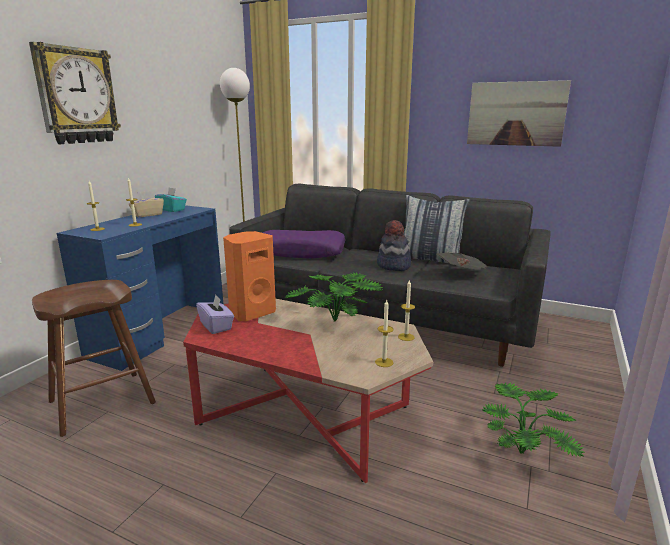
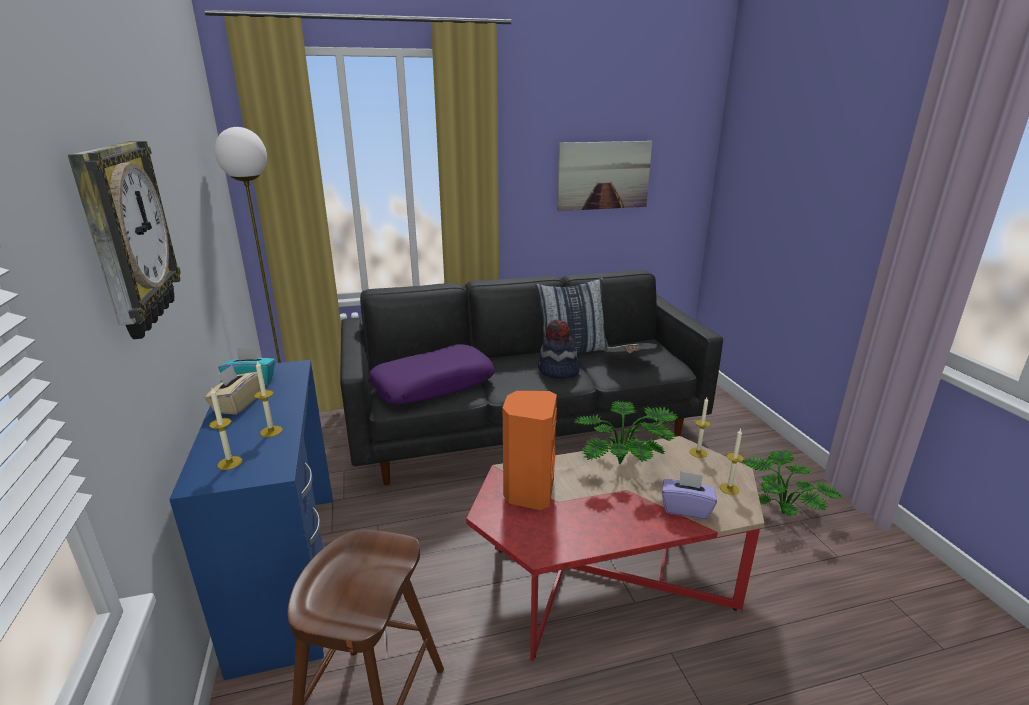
camera: 40 degrees left, 5 degrees up
(216, 326) = (528, 529): purple tissue box -> purple tissue box (686, 508)

